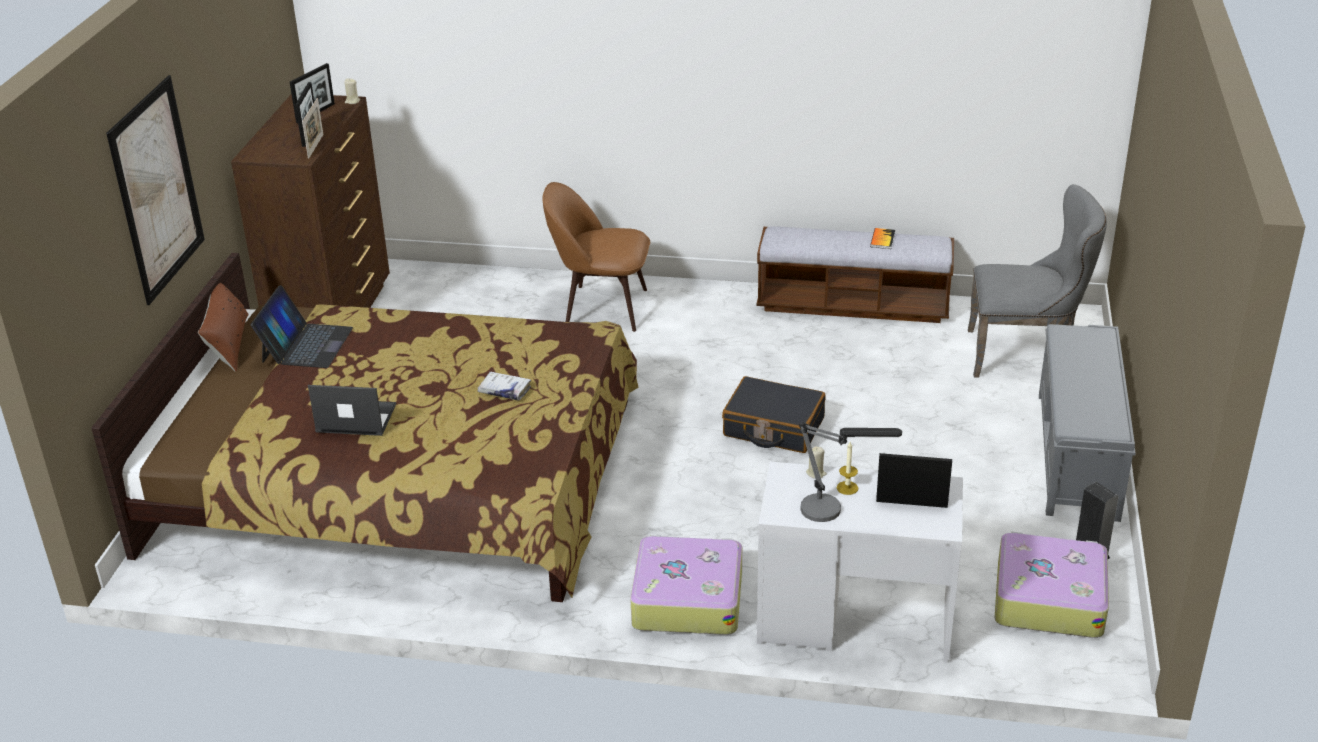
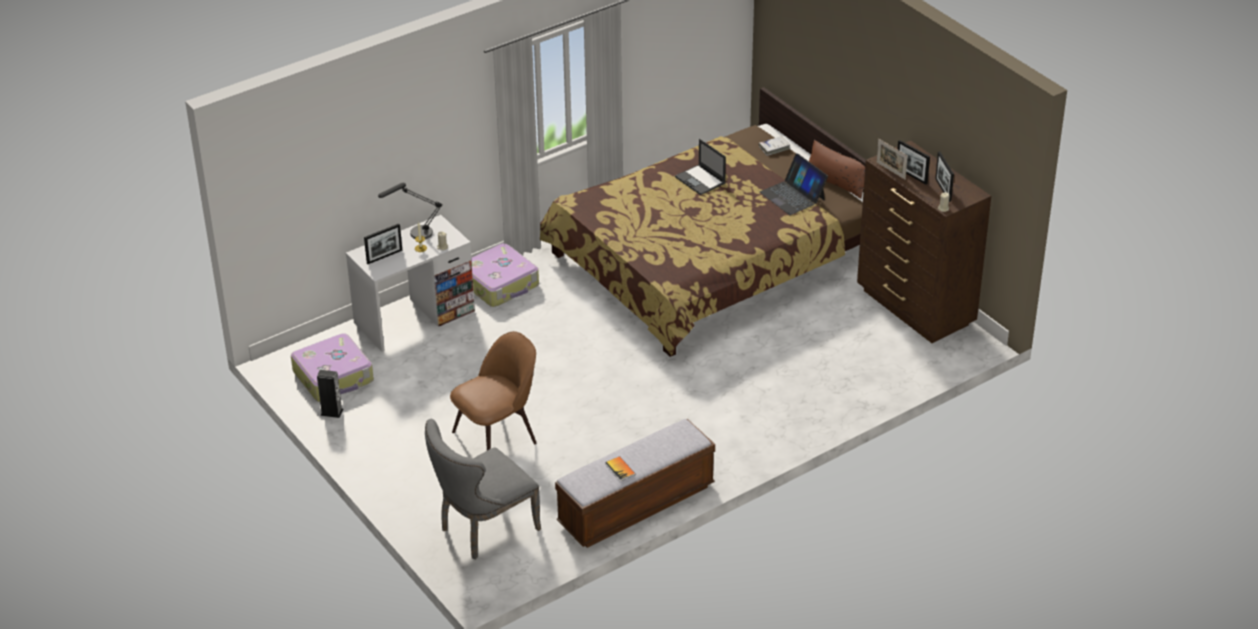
camera: 135 degrees right, 5 degrees up
(157, 189) = (850, 72): picture -> none
(355, 418) = (700, 180): laptop -> laptop turned 90 degrees clockwise
(504, 391) = (658, 228): white book -> white book (774, 148)
(601, 308) = (782, 407): brown chair -> brown chair (497, 436)
(773, 427) = (572, 388): black suitcase -> none
(1077, 456) = (387, 469): grey bench -> none

